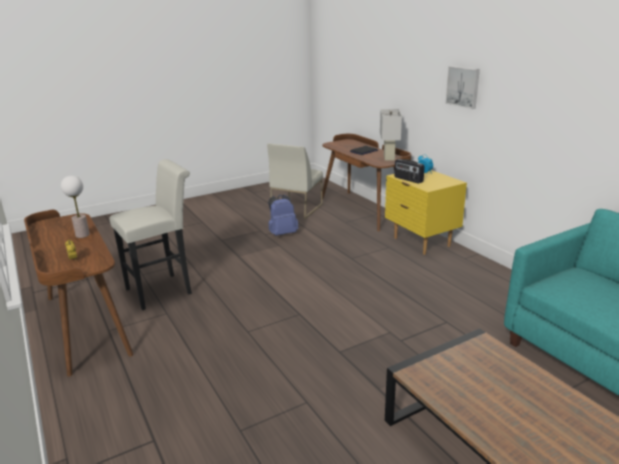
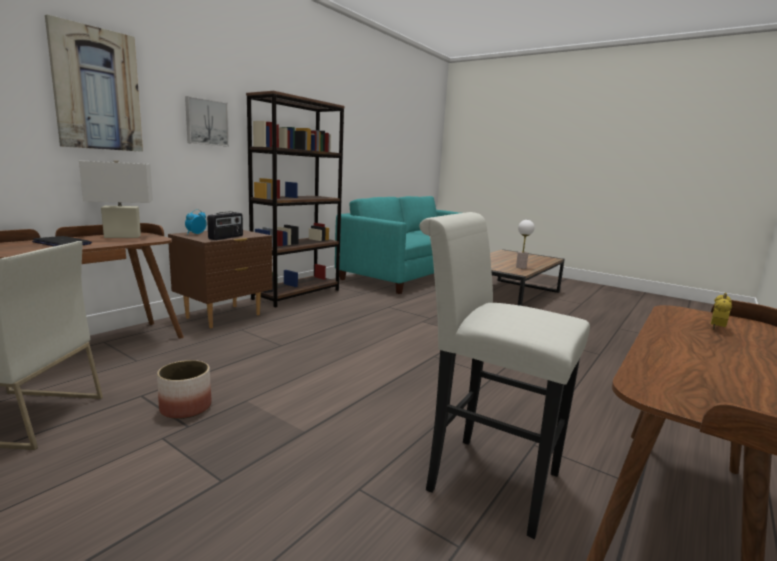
camera: 115 degrees left, 10 degrees down
(82, 235) = (673, 349): table lamp -> table lamp (521, 267)
(282, 233) = (185, 408): blue backpack -> planter
(408, 66) = (97, 90): none -> picture
(421, 242) = (224, 316): yellow nightstand -> brown nightstand
(494, 275) = (297, 294): none -> brown bookcase

